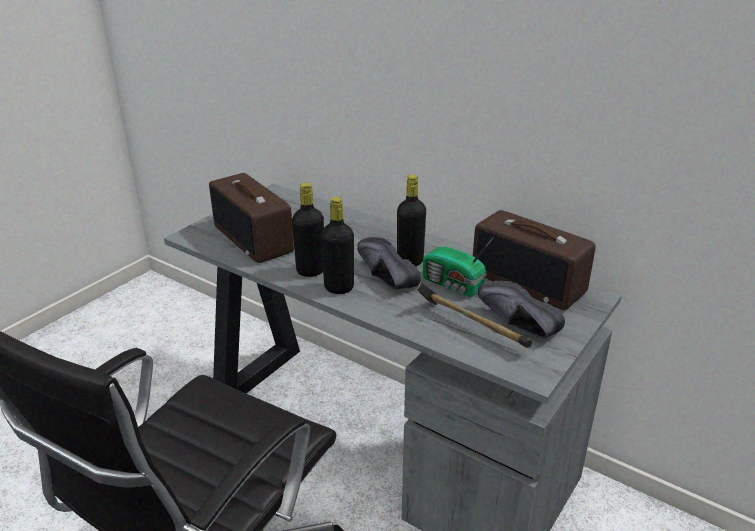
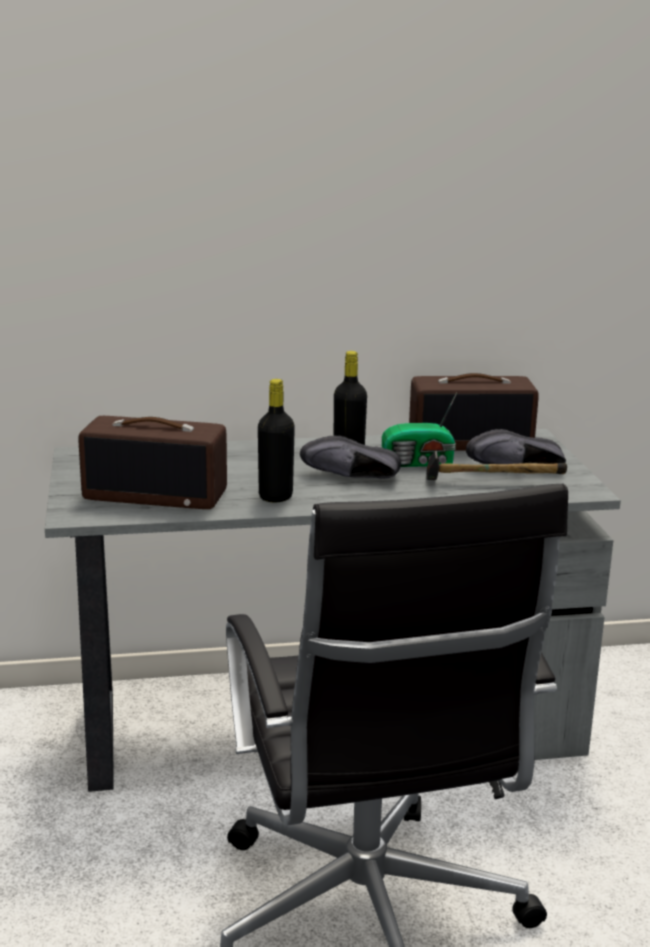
camera: 45 degrees left, 10 degrees down
(339, 287) = (330, 498): black bottle -> none

